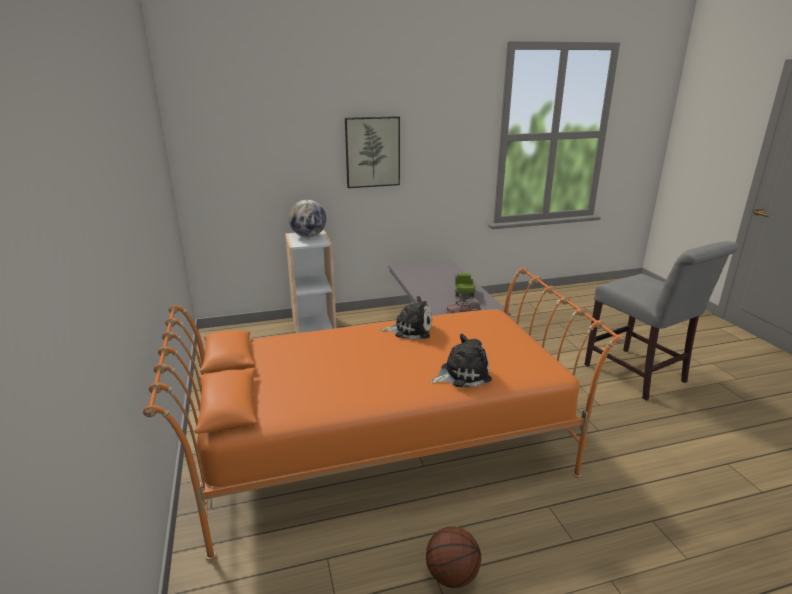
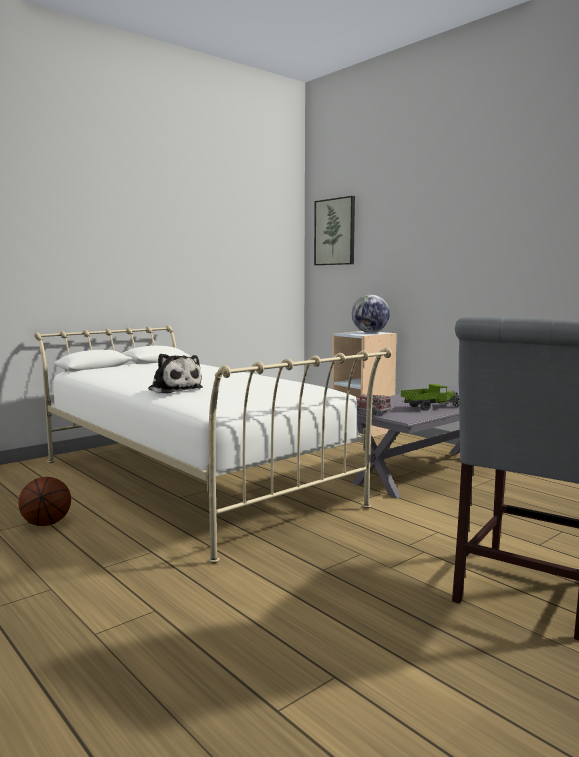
camera: 65 degrees right, 15 degrees down
(372, 152) = (449, 250): picture -> picture (335, 232)
(386, 451) = (190, 483): orange bed -> white bed
(410, 329) = (245, 376): plush toy -> none

